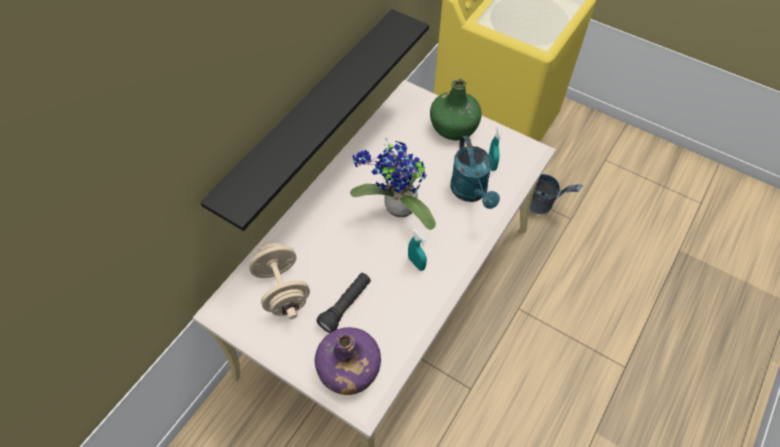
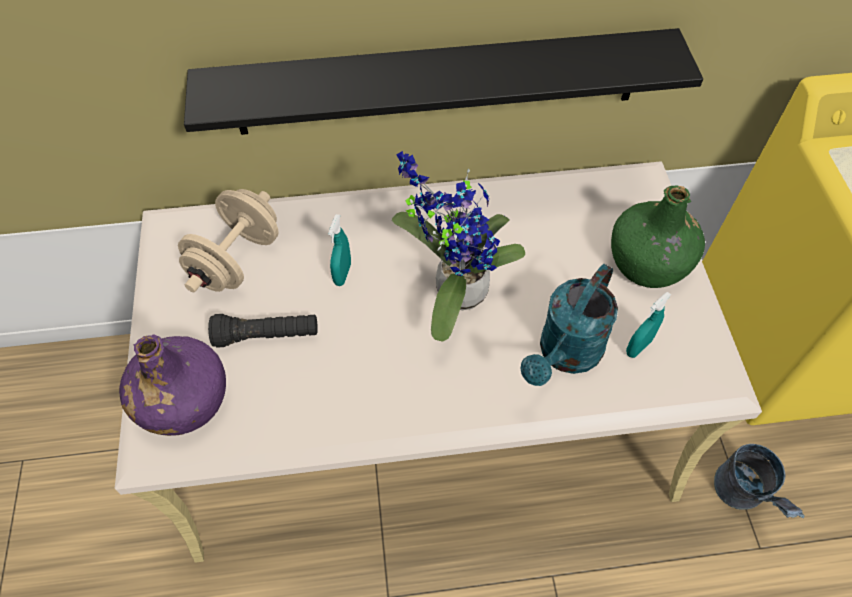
camera: 50 degrees right, 0 degrees up
(416, 263) = (393, 368): turquoise spray bottle -> turquoise spray bottle (342, 274)

